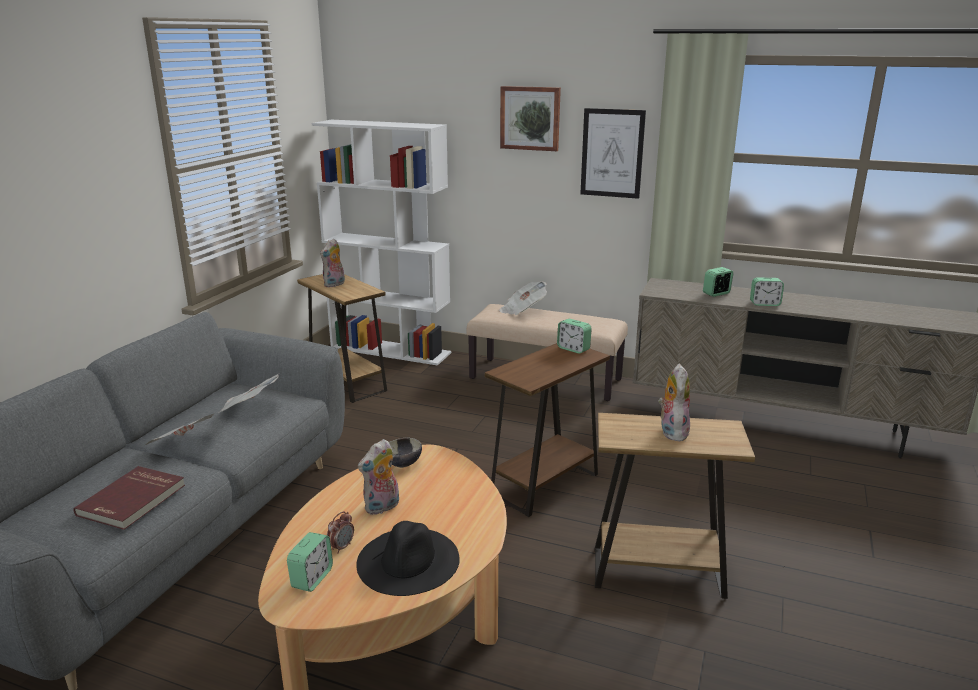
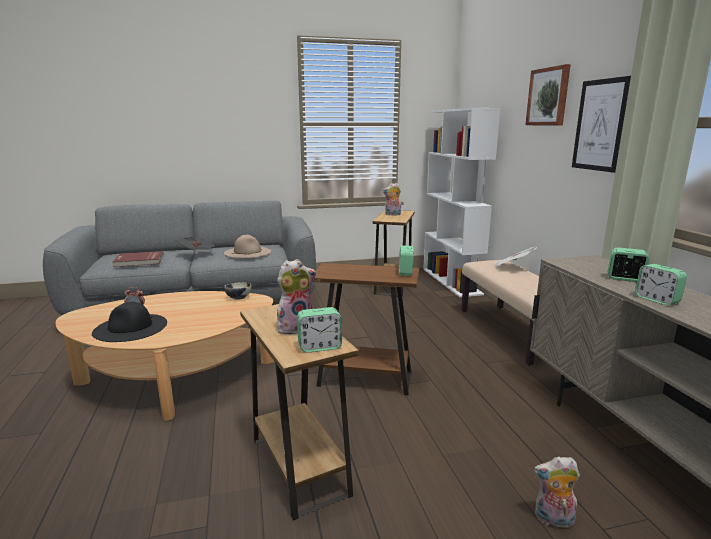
camera: 55 degrees right, 5 degrees down
(250, 409) = (247, 252): newspaper -> beige hat
(312, 578) = (102, 312): alarm clock -> alarm clock (319, 347)
(382, 507) = (184, 307): plush toy -> plush toy (553, 520)

